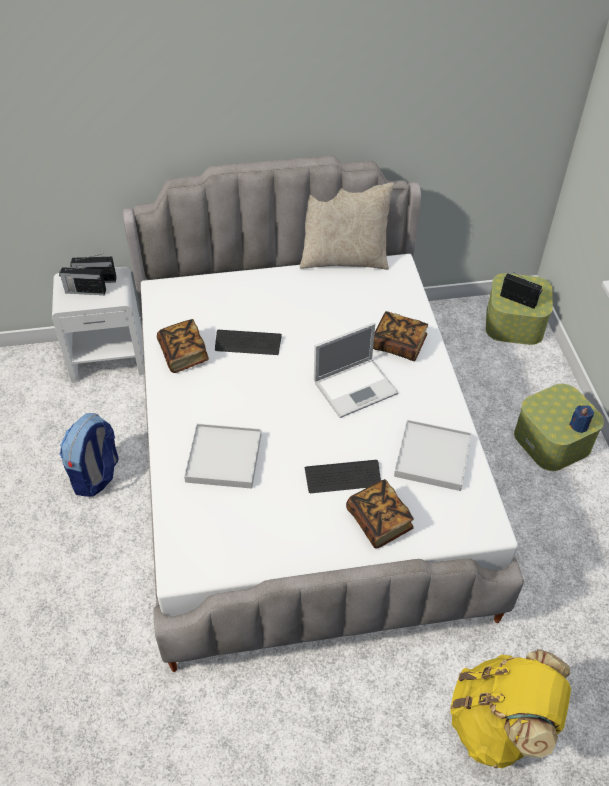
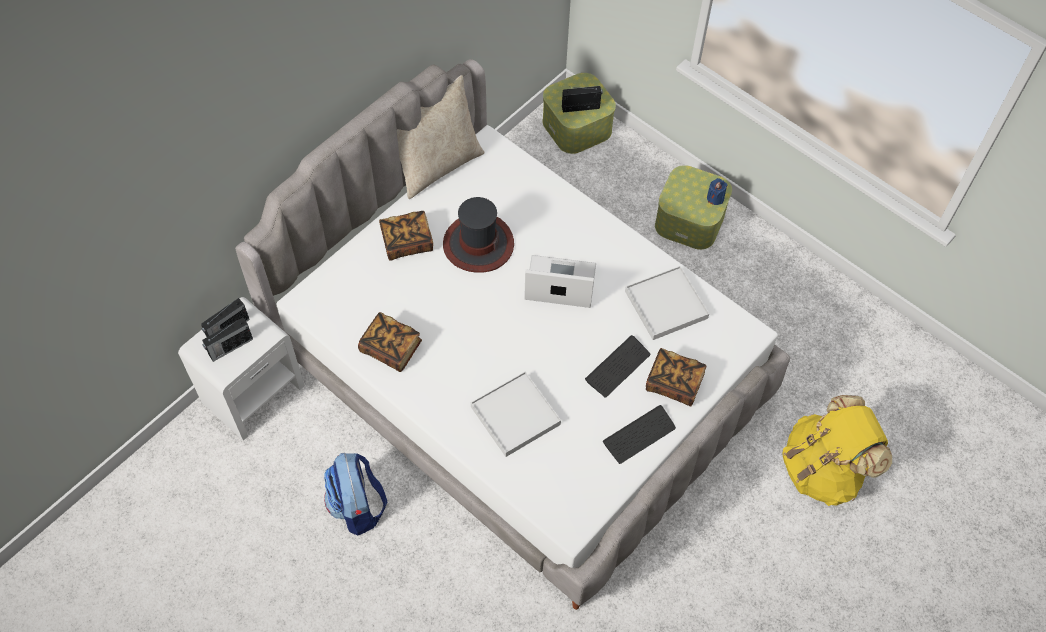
camera: 40 degrees left, 10 degrees up
(248, 343) = (435, 302): keyboard -> keyboard (639, 435)
(320, 325) = (478, 244): none -> hat
(356, 387) = (558, 283): laptop -> laptop turned 105 degrees counterclockwise
(399, 345) = (557, 222): book -> book (407, 242)

